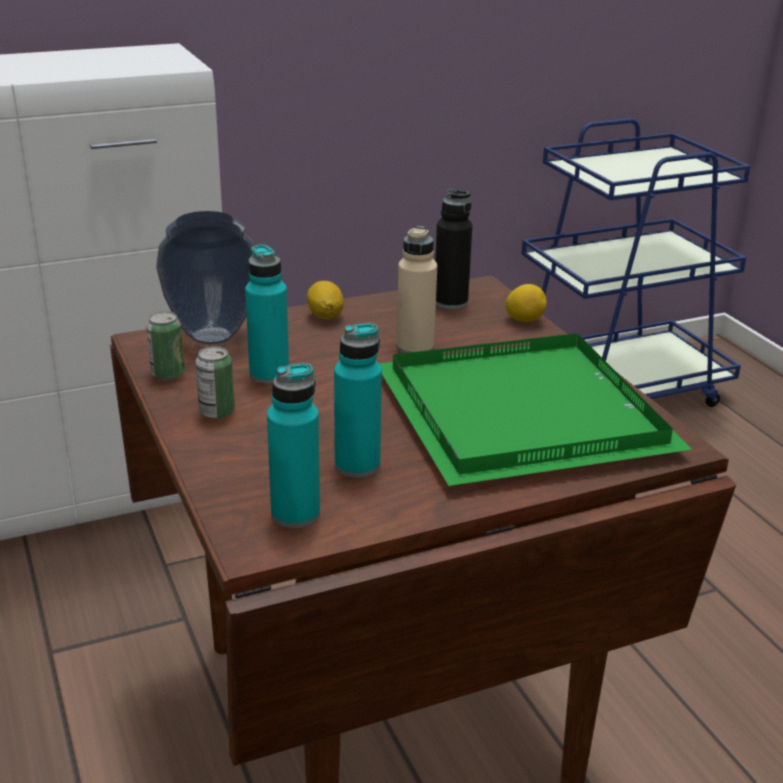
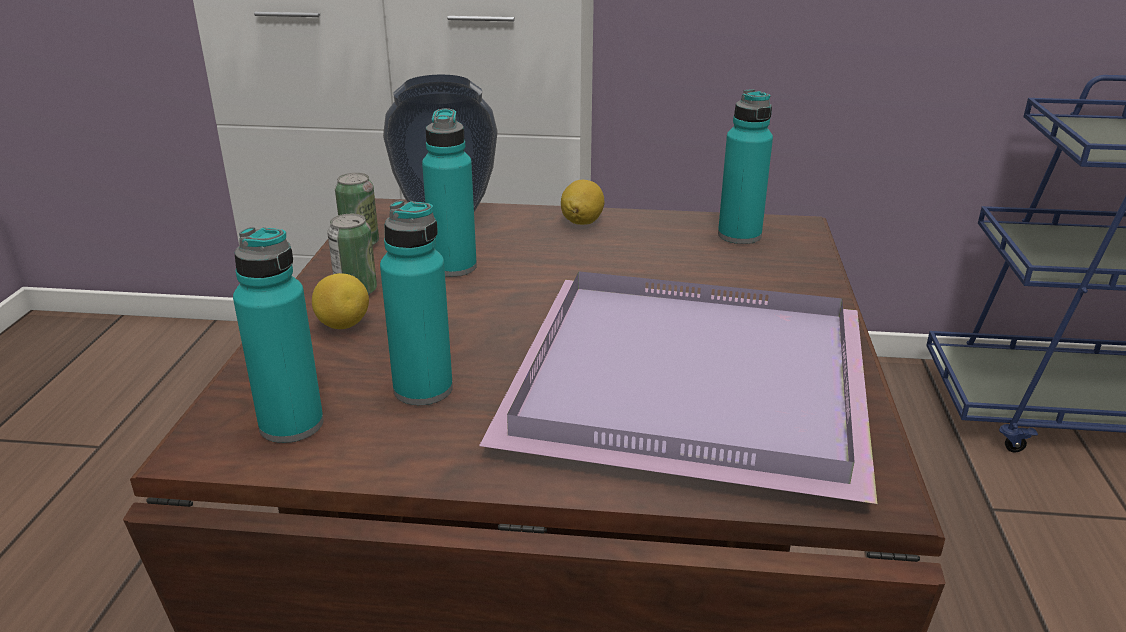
camera: 30 degrees right, 0 degrees up
(415, 348) = (641, 275): beige bottle -> none
(450, 302) = (739, 235): black bottle -> turquoise bottle
(524, 320) = (812, 273): lemon -> lemon (343, 325)
(529, 416) = (695, 388): green tray -> purple tray

